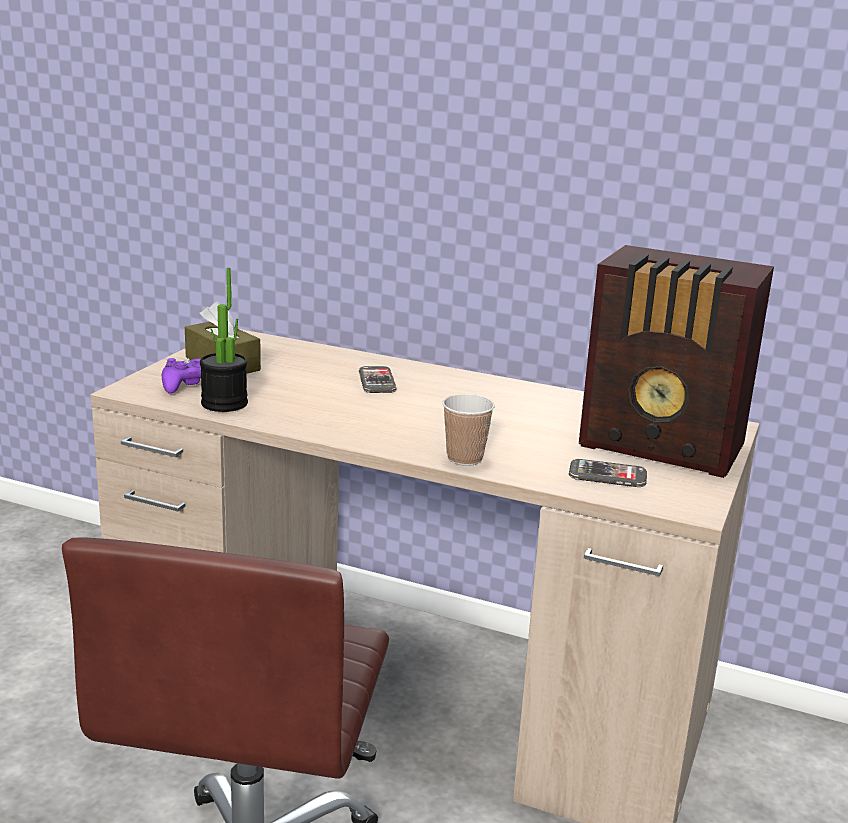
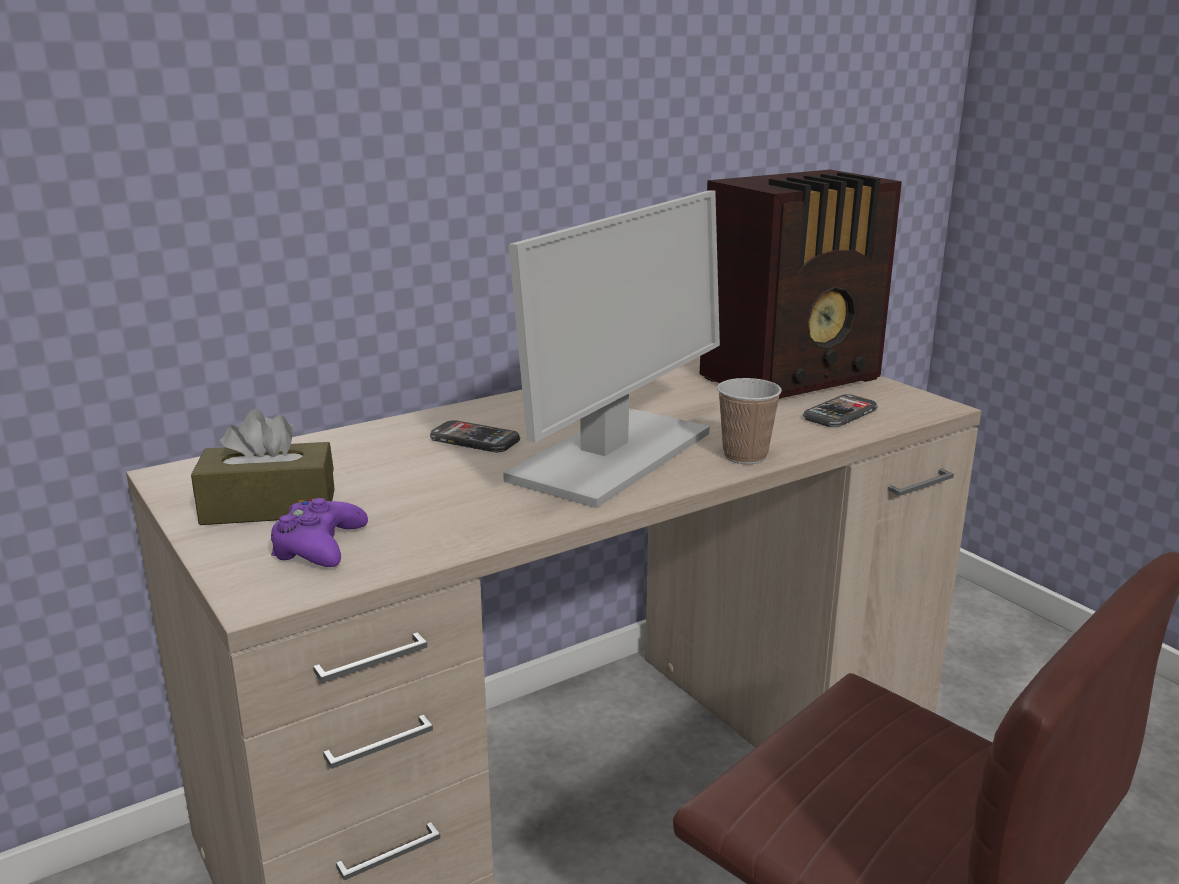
camera: 55 degrees left, 0 degrees up
(224, 403) = (420, 539): potted plant -> none
(403, 421) = (612, 457): none -> monitor

